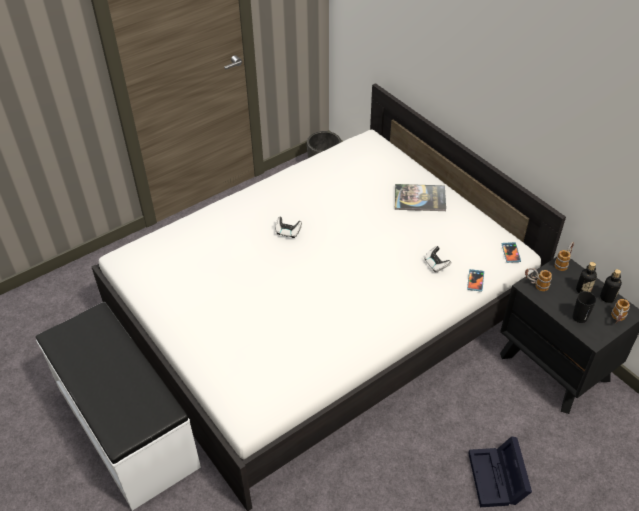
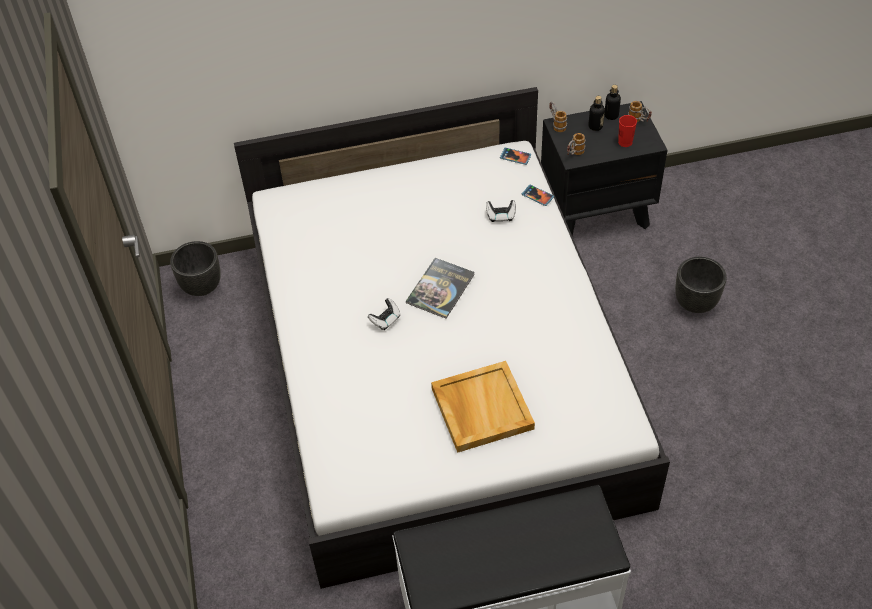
camera: 65 degrees left, 5 degrees up
(228, 312) = (481, 408): none -> beige tray
(420, 198) = (399, 193): book -> book (440, 288)
(497, 479) = (696, 302): black storage box -> black planter
(579, 317) = (625, 142): black cup -> red cup

